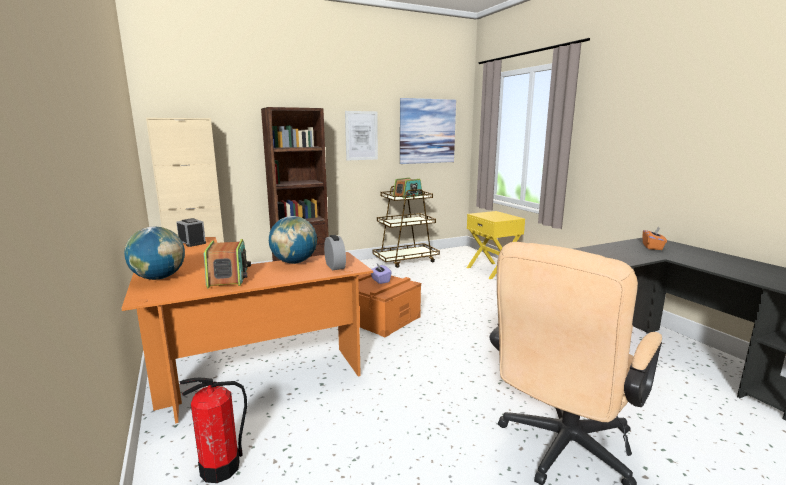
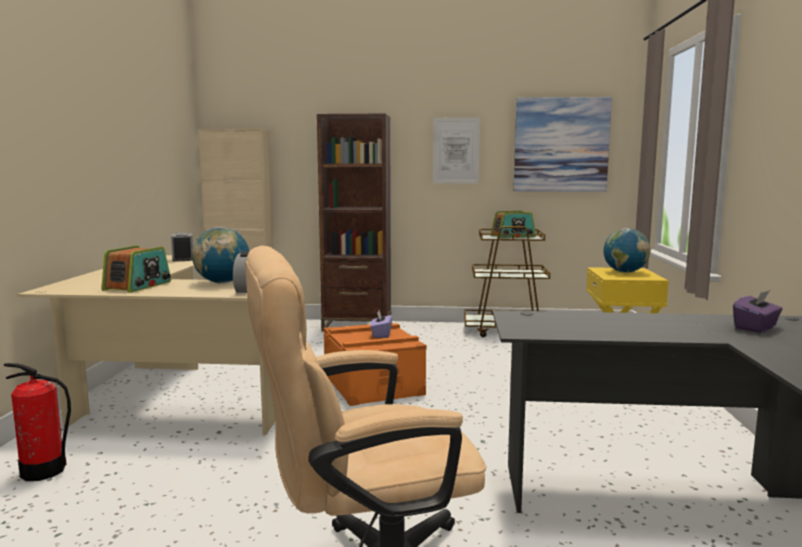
camera: 30 degrees right, 5 degrees down
(159, 278) = (90, 279): globe -> globe (625, 272)
(230, 365) = (167, 395): orange desk -> beige desk
(652, 247) = (756, 328): orange tissue box -> purple tissue box

